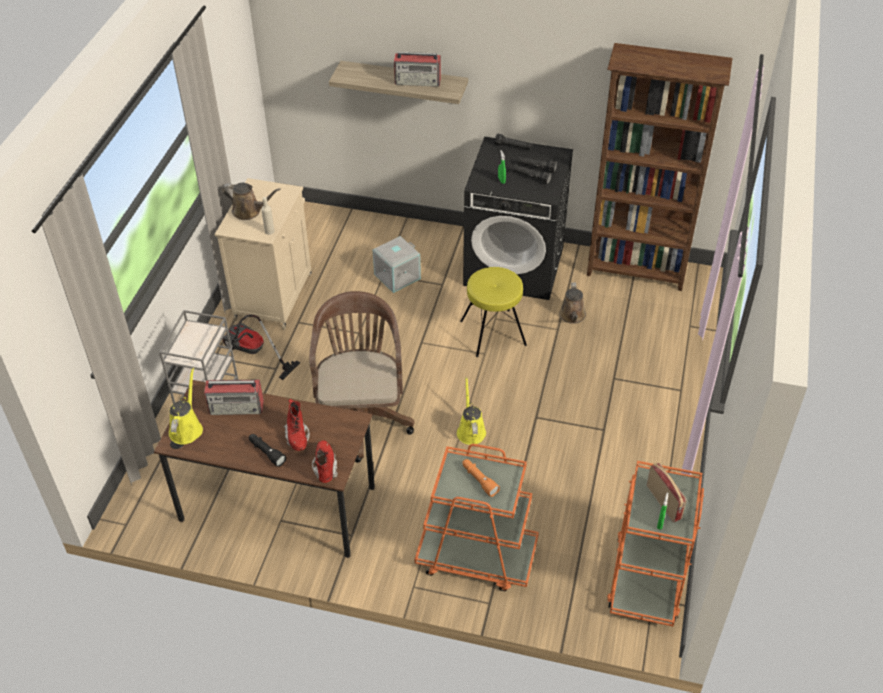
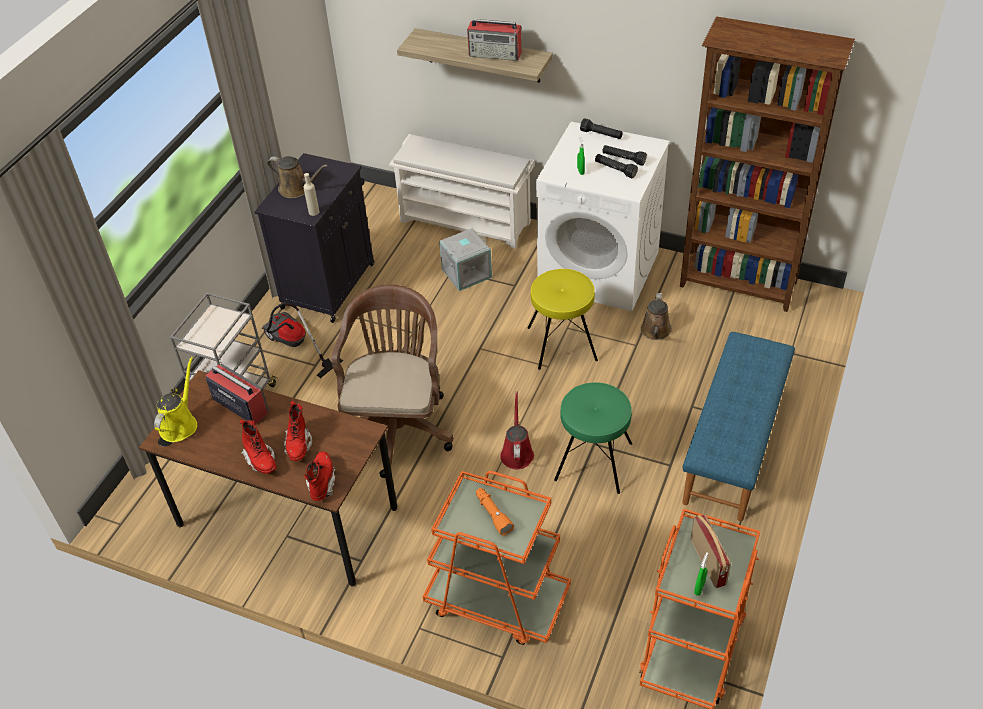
camera: 10 degrees right, 0 degrees up
(237, 407) = (240, 405): radio -> radio turned 150 degrees counterclockwise
(266, 452) = (260, 460): black flashlight -> red boot
(274, 295) = (329, 284): beige cabinet -> black cabinet
(388, 230) = (466, 221): none -> white shoe rack
(470, 430) = (517, 452): yellow watering can -> red watering can
(515, 265) = (600, 270): black washing machine -> white washing machine
(538, 432) = (594, 461): none -> green stool
(655, 408) = (734, 445): none -> blue bench

